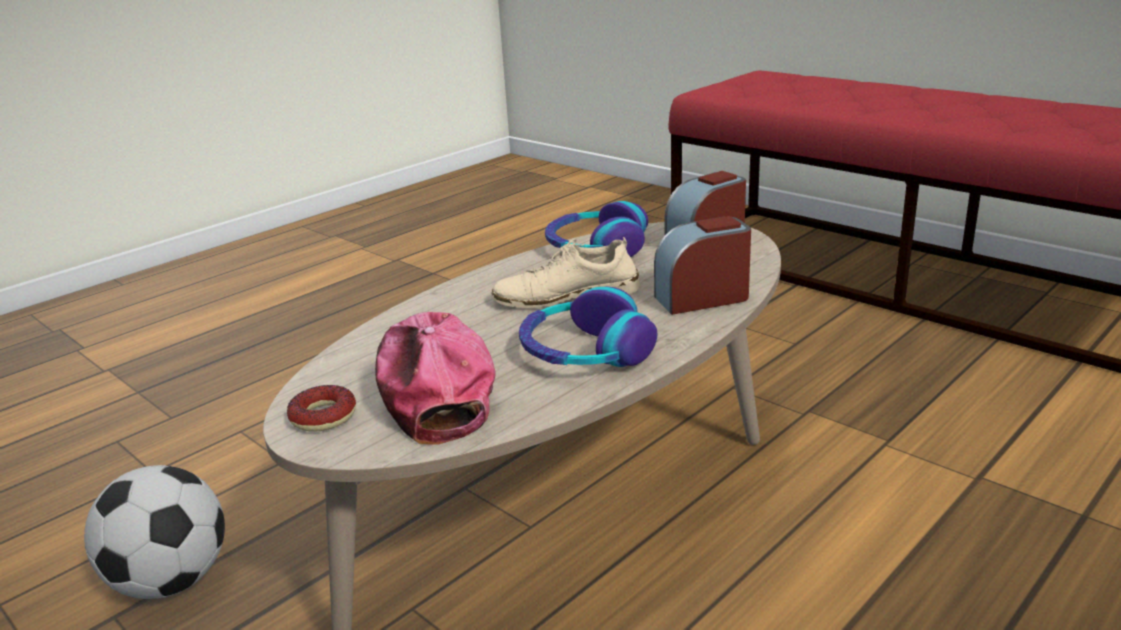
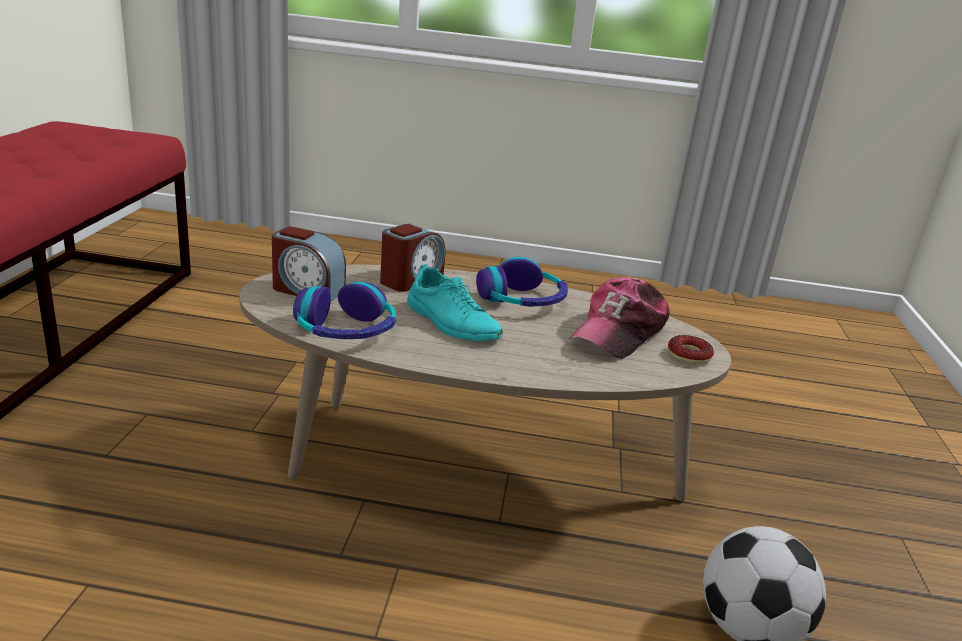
camera: 130 degrees left, 0 degrees up
(566, 295) = (451, 322): beige shoe -> turquoise shoe
(702, 298) = (411, 280): alarm clock -> alarm clock turned 90 degrees counterclockwise

